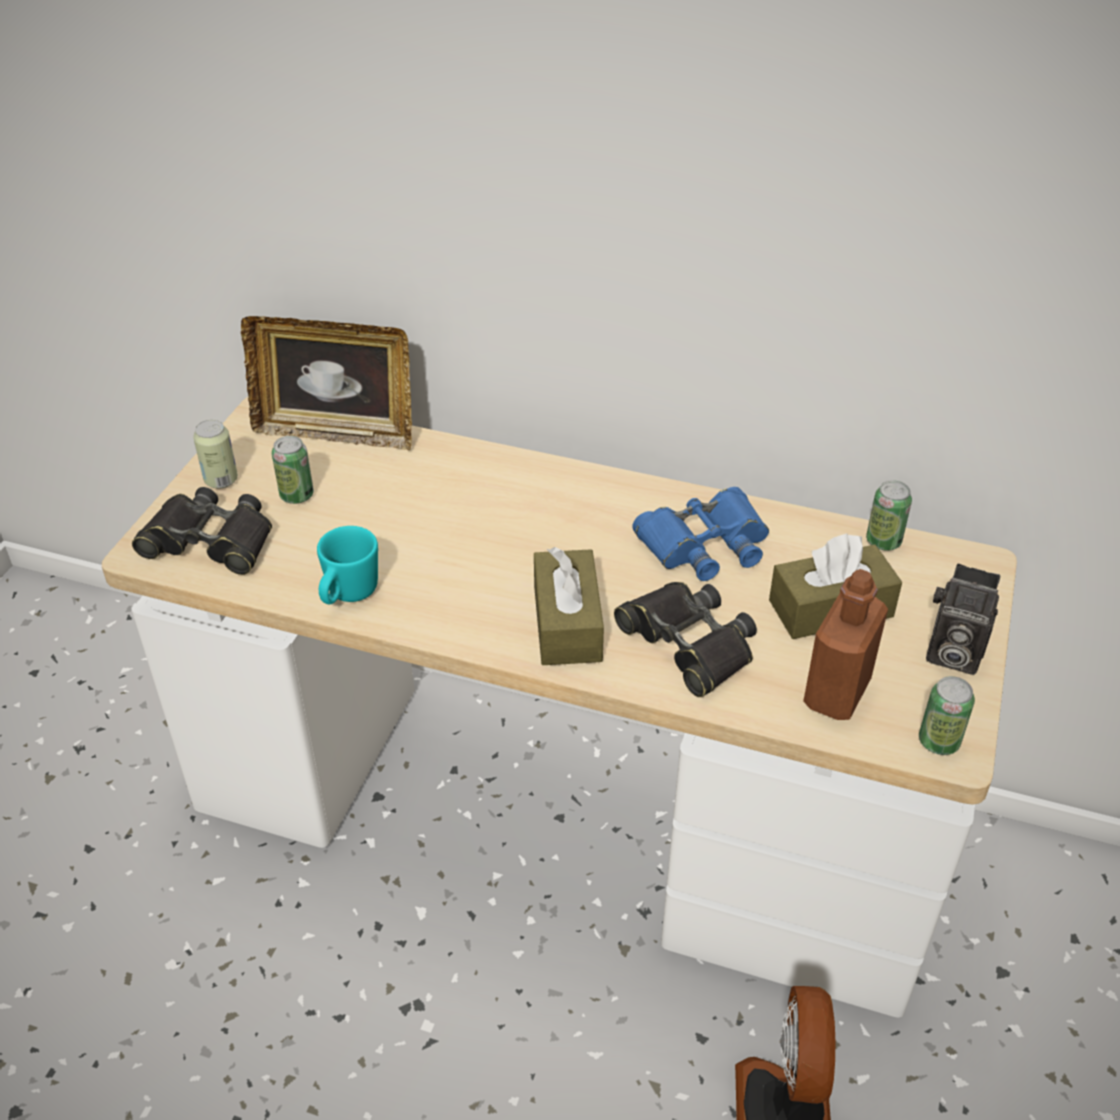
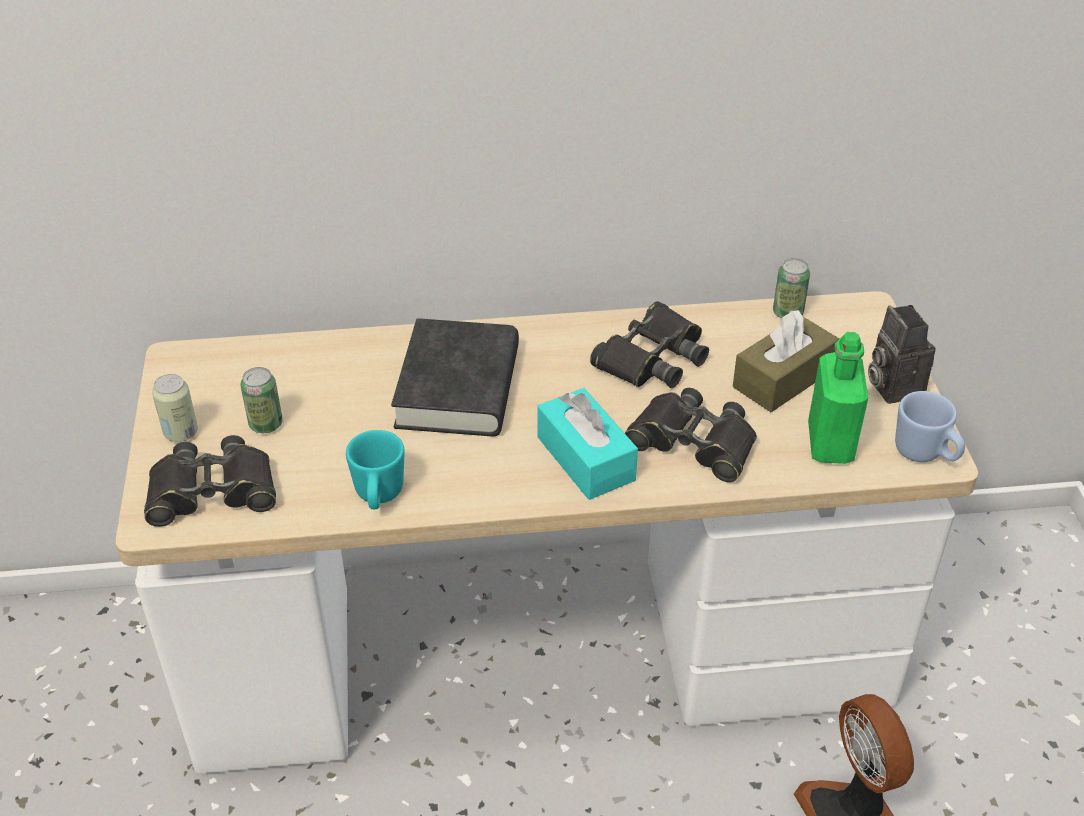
camera: 25 degrees left, 0 degrees up
(336, 432) = (261, 356): picture frame -> none
(492, 515) = (458, 388): none -> black book
(567, 623) = (585, 458): brown tissue box -> turquoise tissue box
(704, 544) = (652, 357): blue binoculars -> black binoculars
(836, 693) = (830, 443): brown bottle -> green bottle
(938, 741) = (925, 455): can -> blue mug
(950, 654) = (891, 385): camera -> camera turned 75 degrees clockwise

